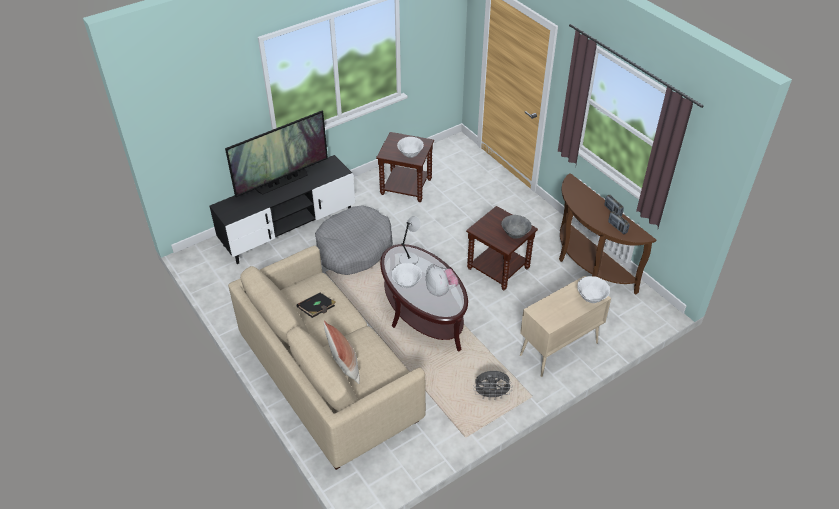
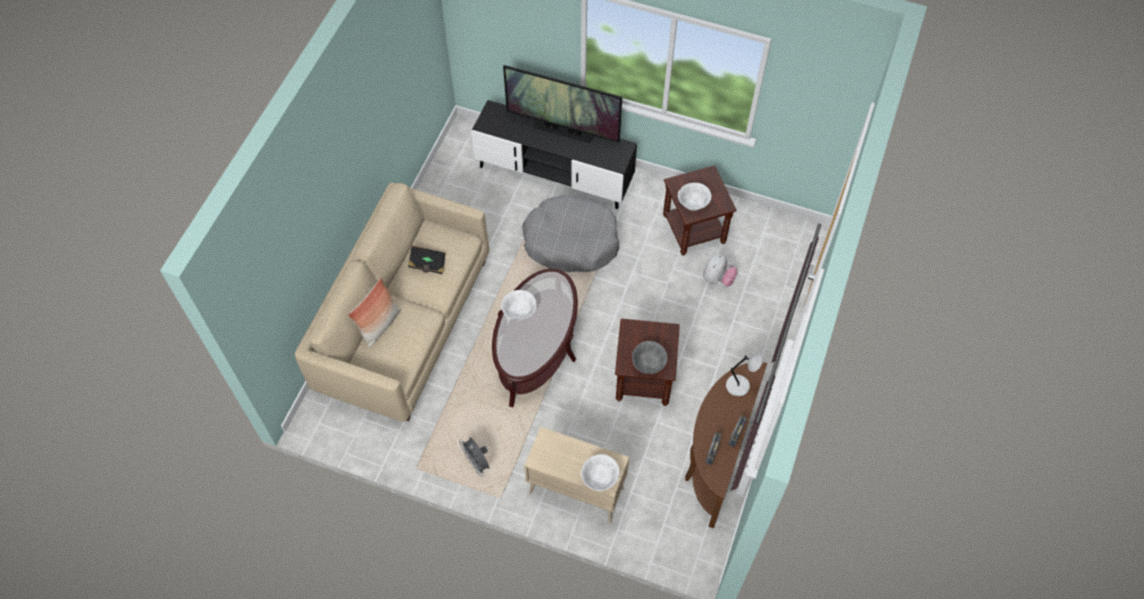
camera: 55 degrees right, 15 degrees up
(409, 259) = (553, 295): grey table lamp -> grey table lamp (739, 386)
(441, 290) = (532, 345): plush toy -> plush toy (717, 279)

